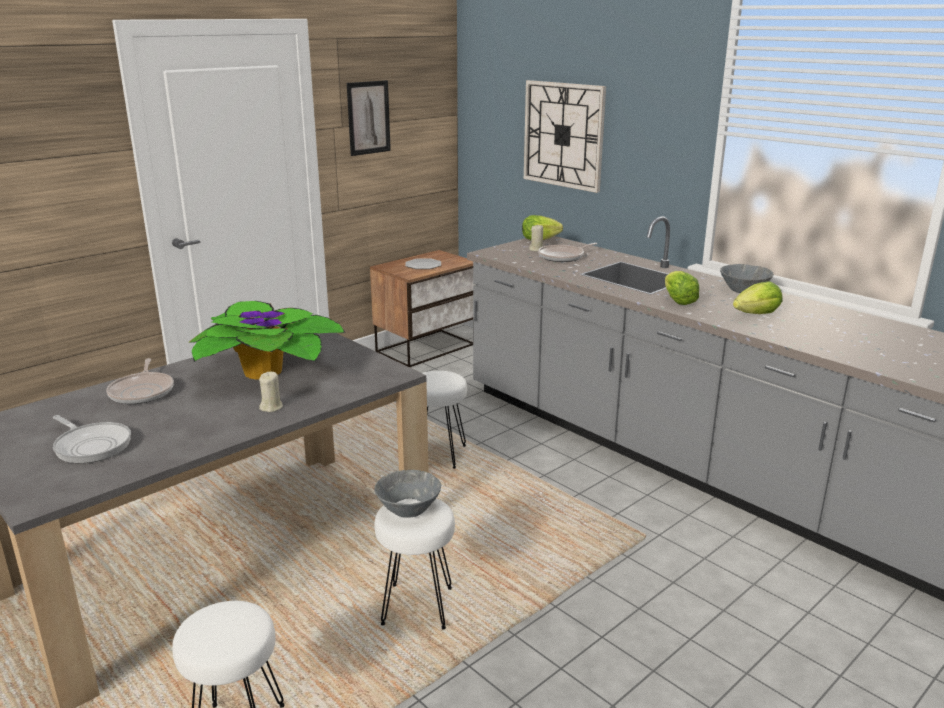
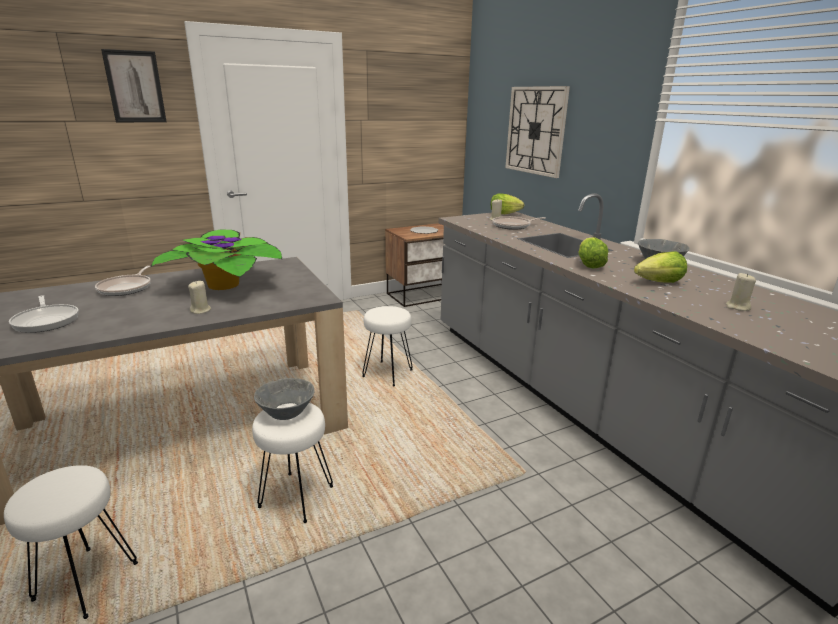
camera: 15 degrees right, 0 degrees up
(368, 117) = (390, 114): picture -> picture (135, 87)
(838, 333) = (737, 307): none -> beige candle

